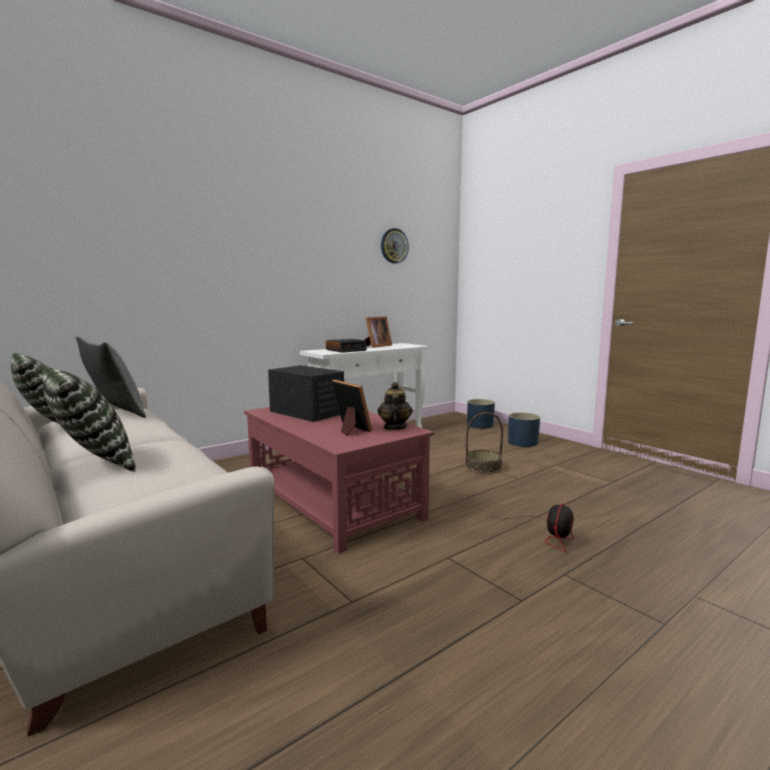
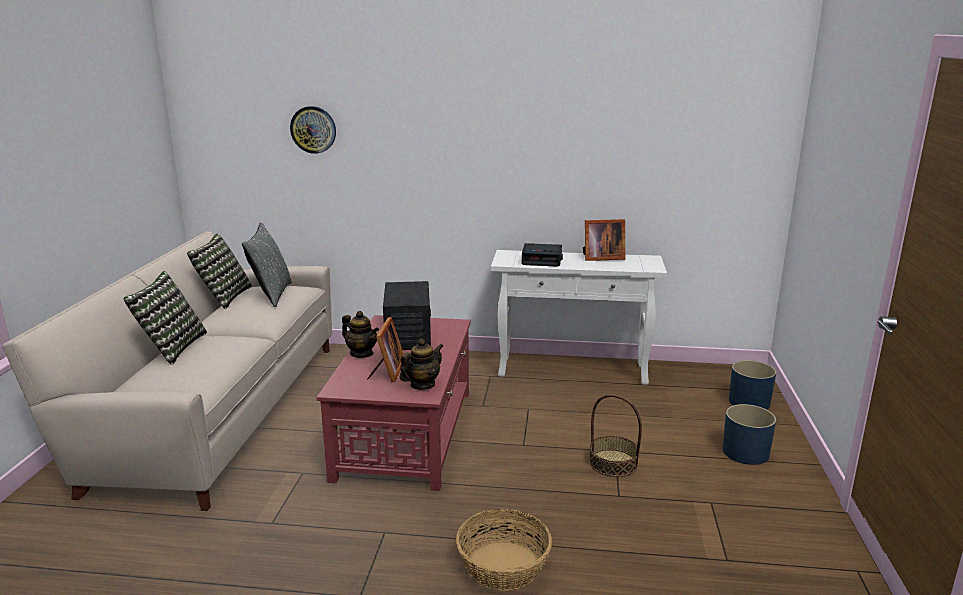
camera: 45 degrees right, 10 degrees up
(299, 427) = (361, 354): none -> teapot
(394, 246) = (661, 117): wall clock -> wall clock (313, 129)
(548, 534) = (503, 566): fan -> basket

